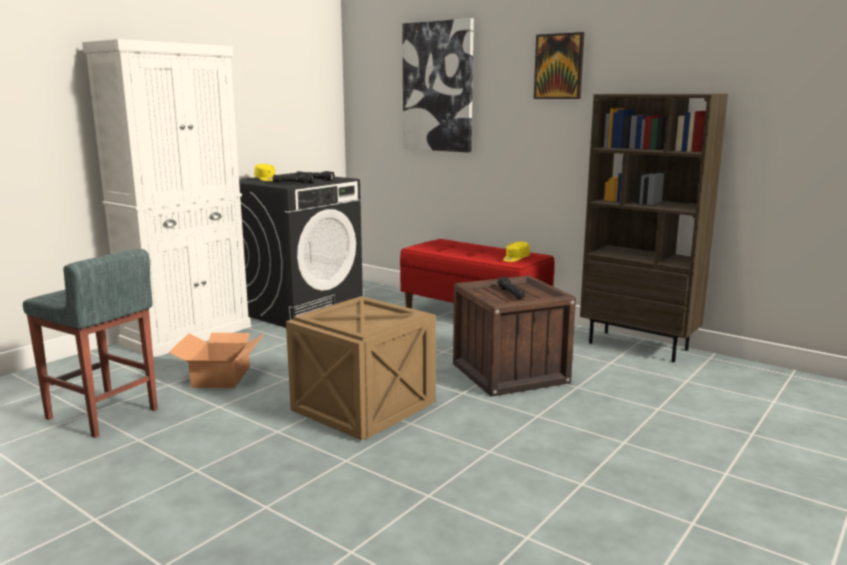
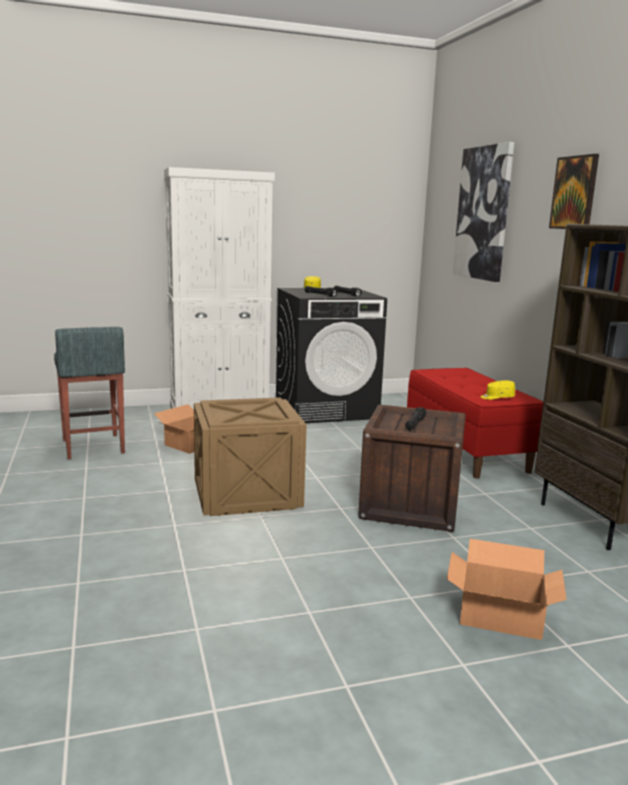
camera: 35 degrees right, 0 degrees up
(692, 430) = (501, 615): none -> cardboard box

